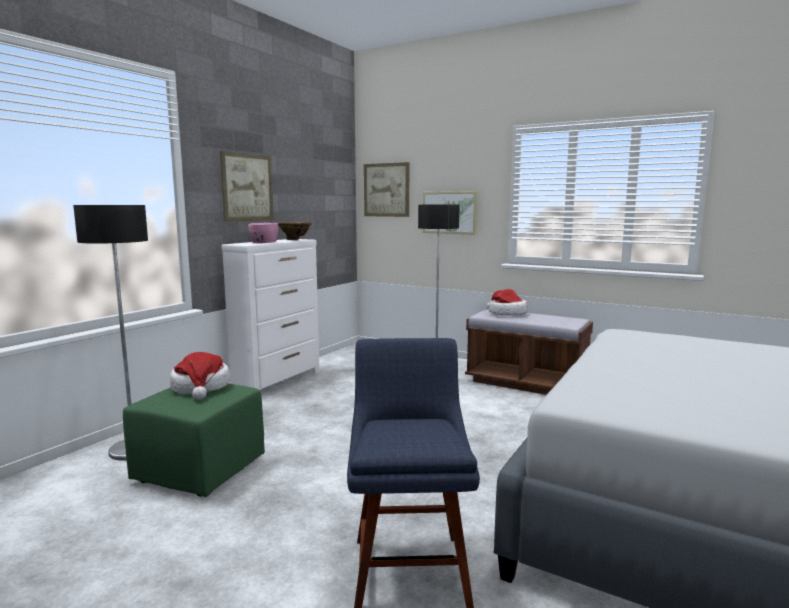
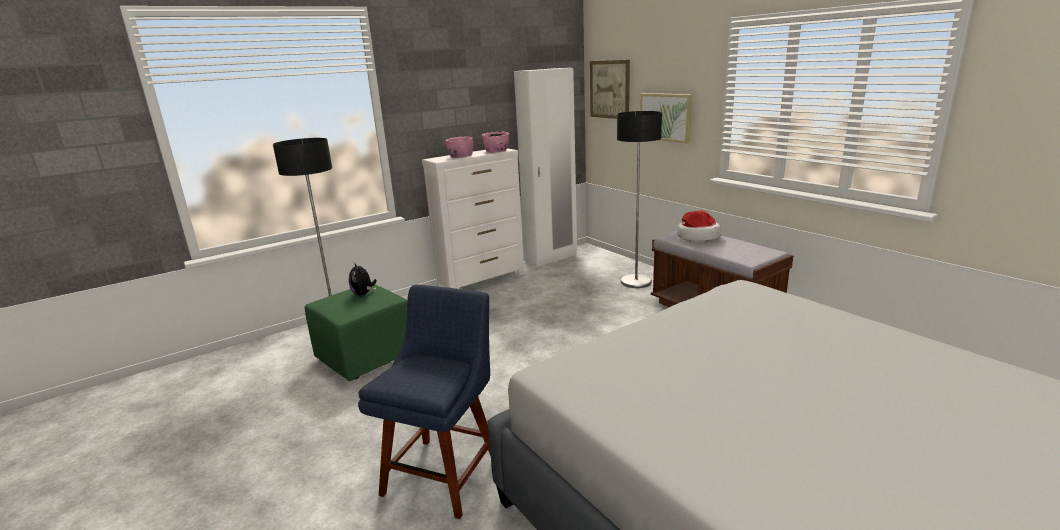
camera: 25 degrees right, 10 degrees up
(201, 387) = (363, 294): hat -> plush toy
(247, 187) = (449, 103): picture -> none
(295, 240) = (496, 150): brown vase -> pink bowl
(335, 357) = (551, 258): none -> white wardrobe

